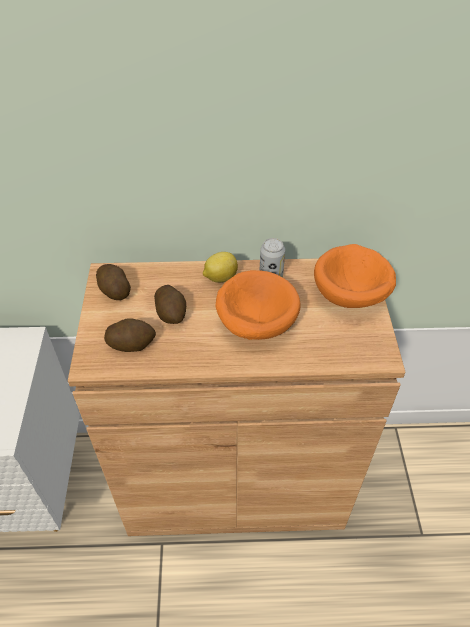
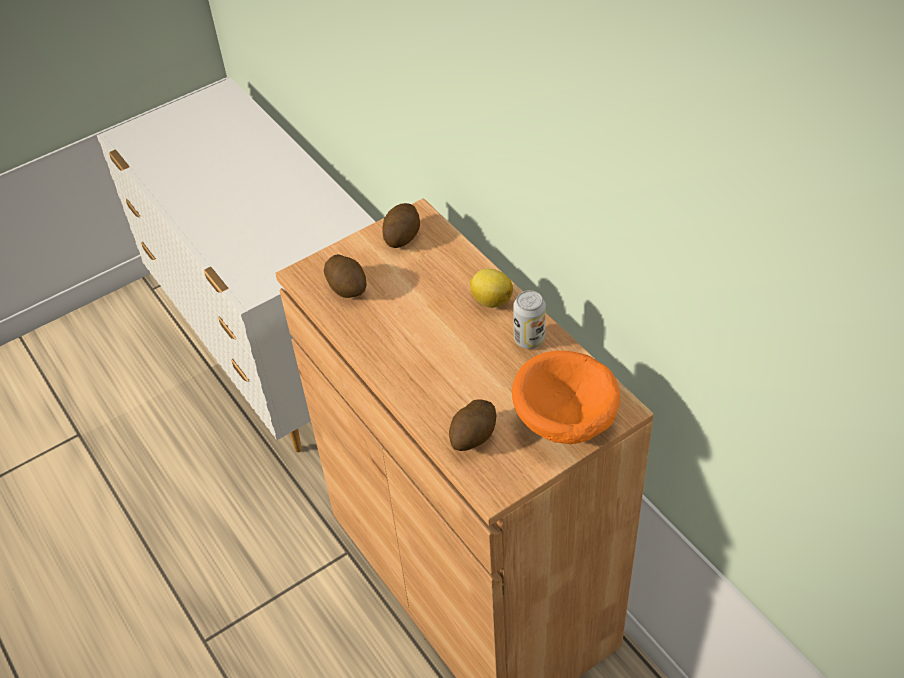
camera: 60 degrees right, 0 degrees up
(171, 314) = (408, 293): potato -> potato (473, 437)
(255, 322) = (451, 360): orange bowl -> none

